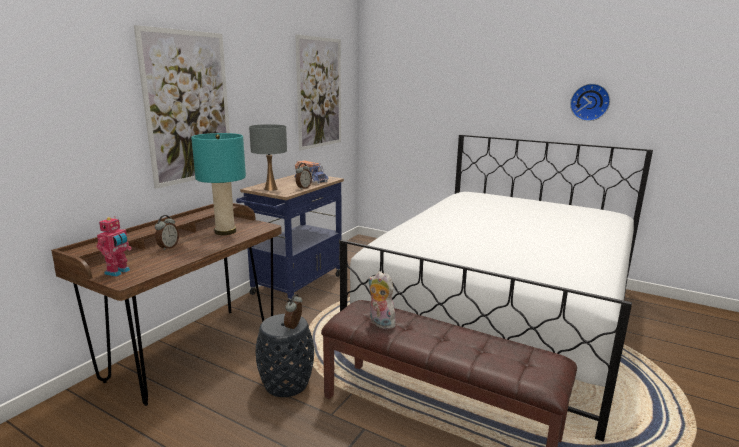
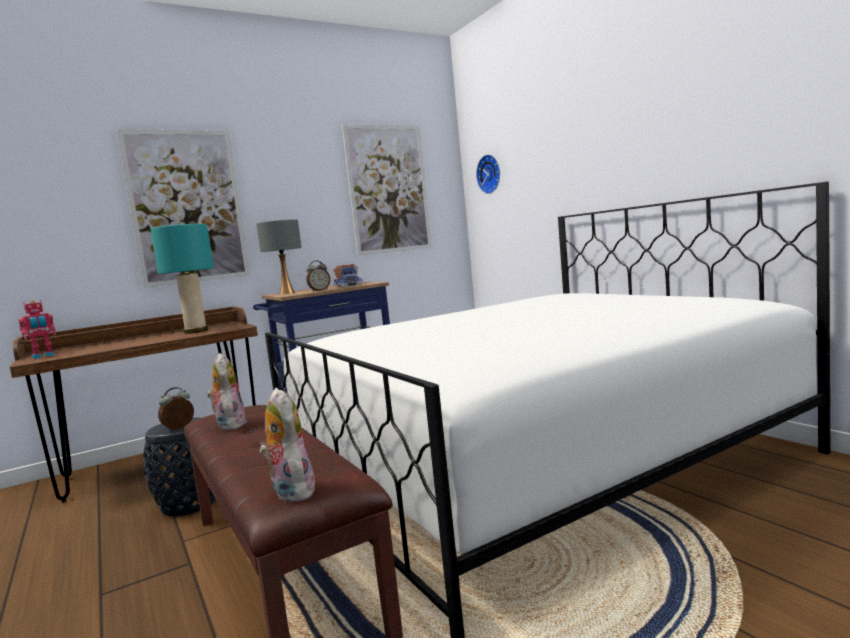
camera: 30 degrees right, 10 degrees down
(168, 247) = (123, 342): alarm clock -> none
(540, 372) = (290, 492): none -> plush toy
(590, 102) = (716, 127): wall clock -> wall clock (490, 174)

